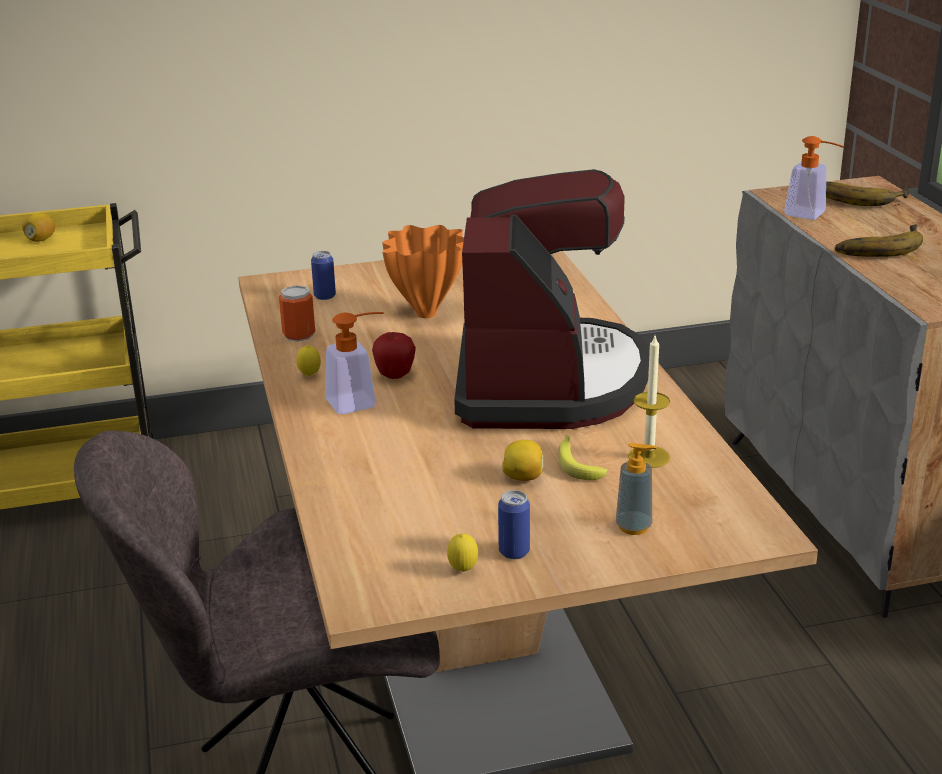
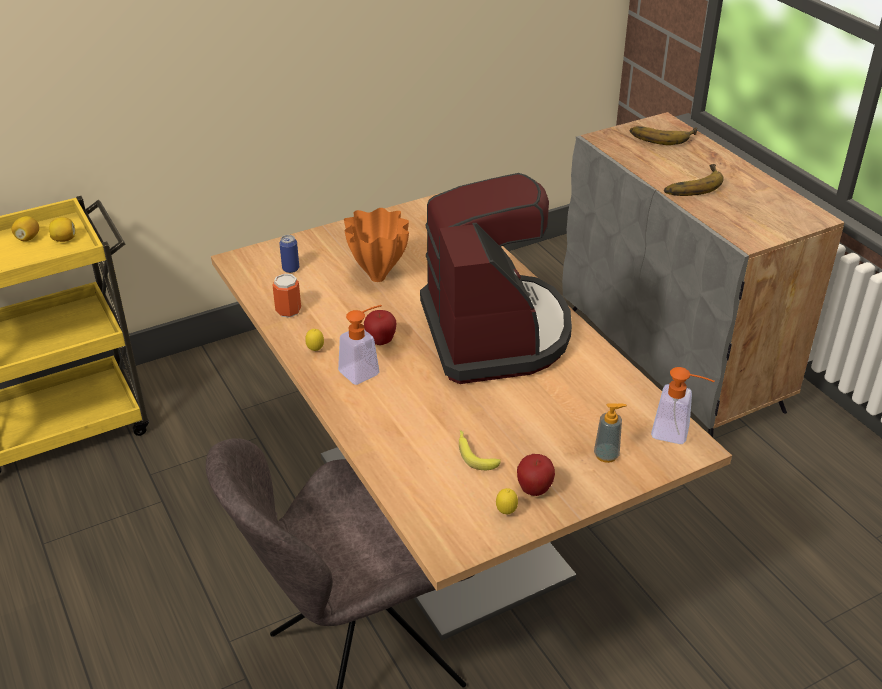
camera: 15 degrees left, 10 degrees up
(514, 552) = (534, 490): can -> apple
(523, 477) = (514, 423): lemon -> lemon (64, 239)
(577, 463) = (546, 404): banana -> banana (474, 453)
(649, 457) = (593, 392): candle -> none
(812, 215) = (635, 157): soap dispenser -> soap dispenser (677, 434)

